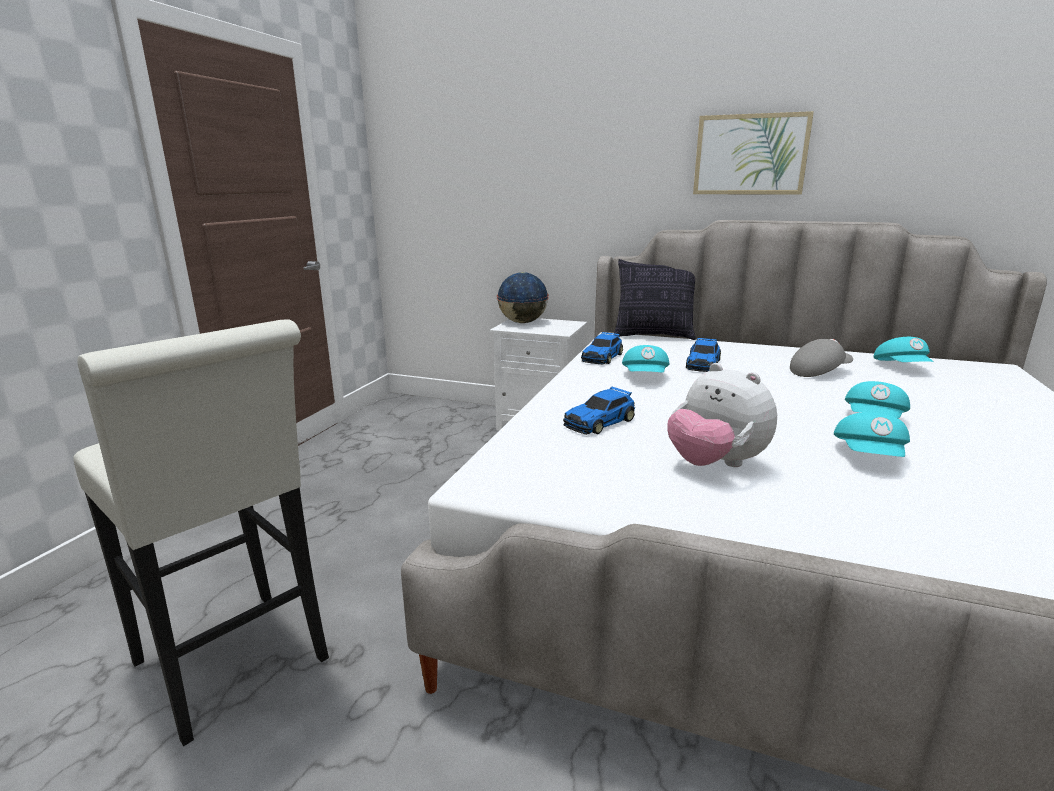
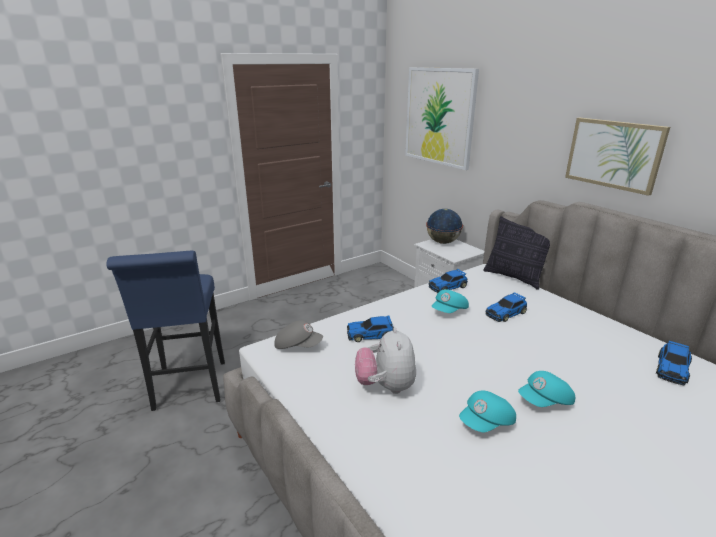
camera: 35 degrees right, 5 degrees up
(237, 668) = (189, 389): white stool -> blue stool
(479, 145) = (439, 116): none -> picture
(818, 372) = (584, 348): grey cap -> grey cap (298, 345)
(902, 367) = (672, 369): turquoise cap -> toy car

